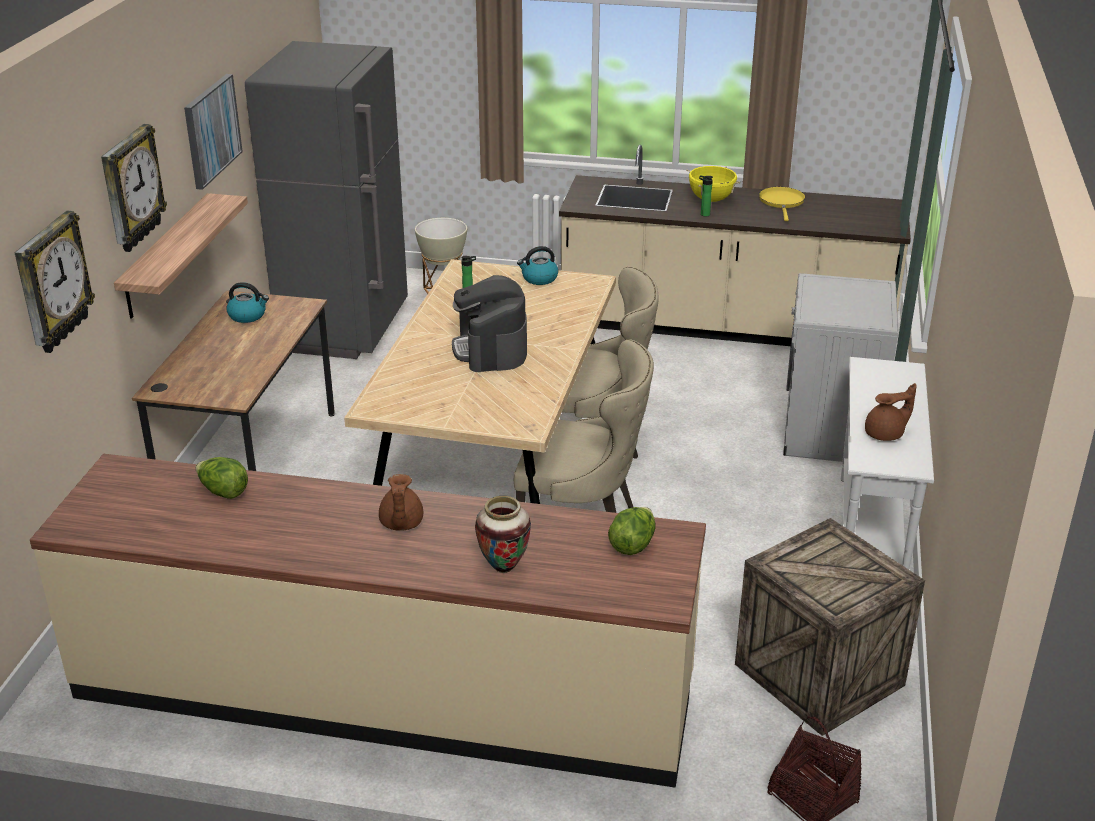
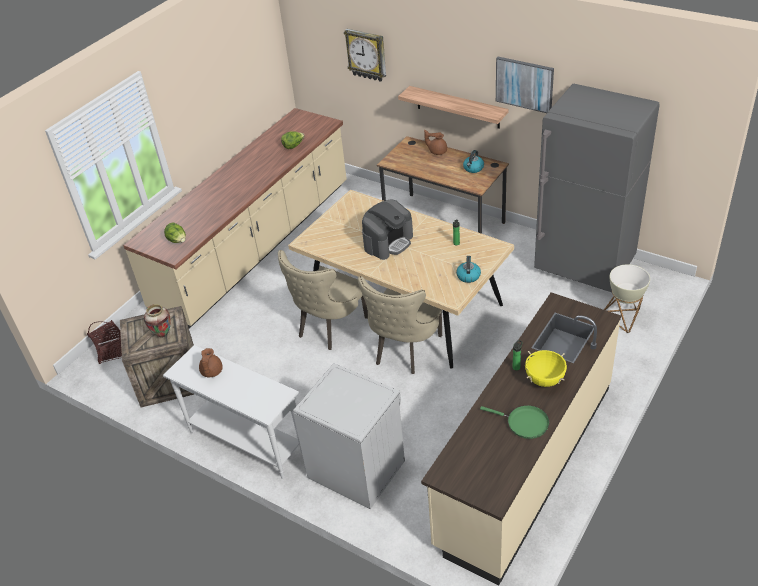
camera: 115 degrees right, 10 degrees up
(130, 189) = (435, 60): wall clock -> none
(400, 523) = (239, 185): brown teapot -> brown teapot (437, 151)
(491, 349) = (388, 242): coffee machine -> coffee machine turned 120 degrees clockwise
(503, 567) = (192, 206): vase -> vase (163, 334)
(782, 202) = (524, 423): yellow frying pan -> green frying pan

